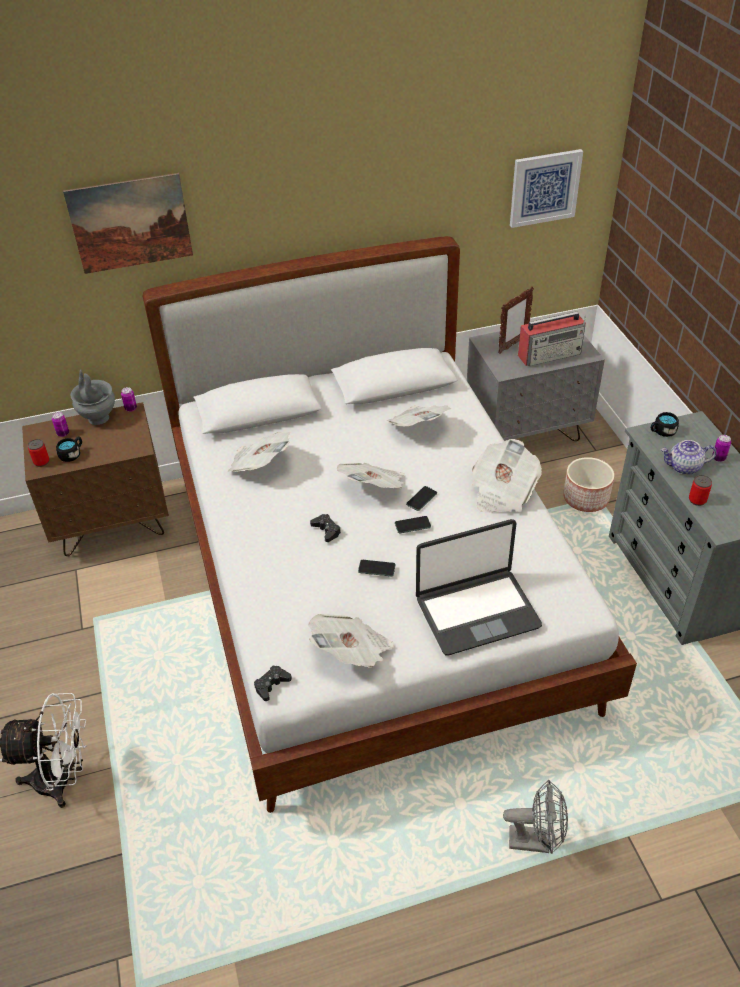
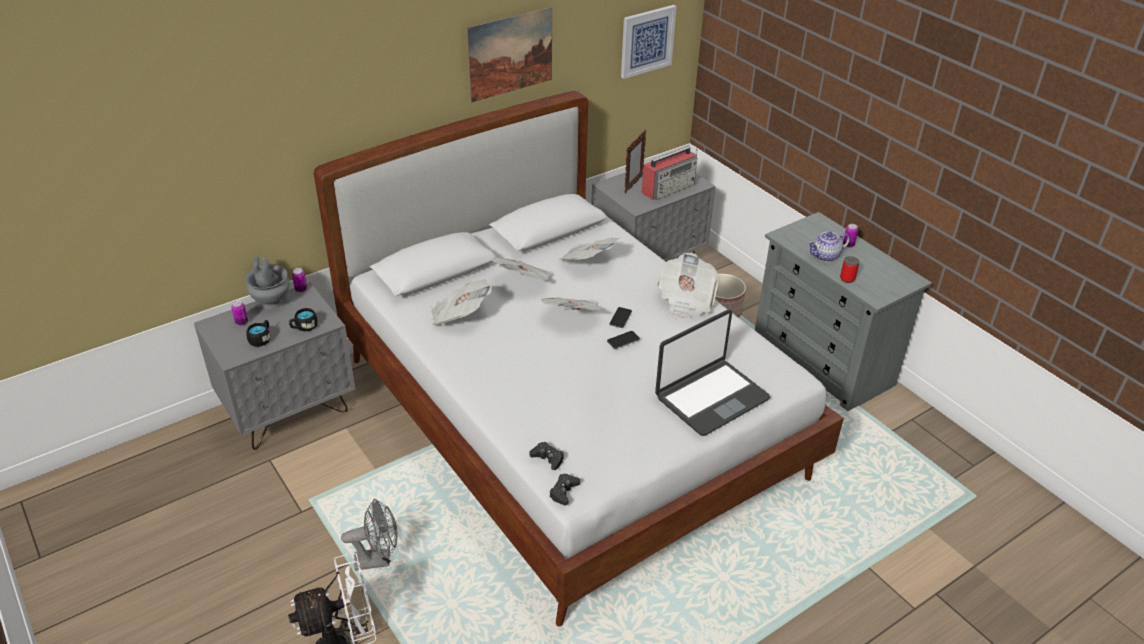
camera: 20 degrees left, 5 degrees down
(41, 462) = (232, 351): can -> none
(112, 524) = (289, 411): brown nightstand -> grey nightstand
(130, 223) = (302, 102): picture -> picture (510, 54)
(326, 530) = (549, 358): black game controller -> black game controller (548, 458)
(352, 653) = (622, 451): newspaper -> newspaper (525, 282)
(376, 568) = (610, 380): phone -> none
(536, 840) = (798, 590): grey fan -> grey fan (378, 559)
(661, 432) = (795, 232): black mug -> black mug (304, 327)

